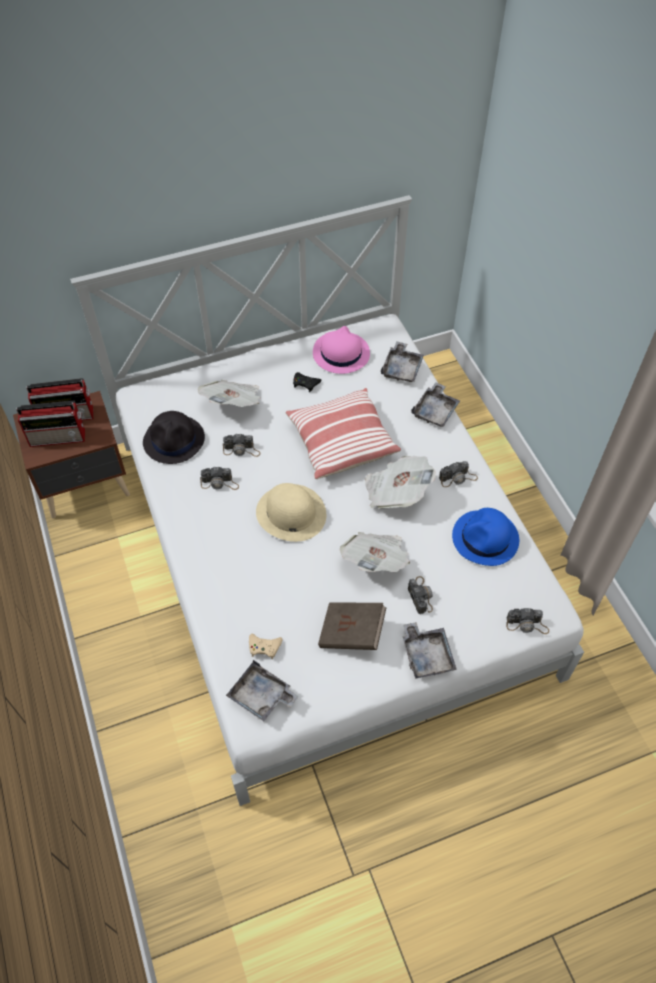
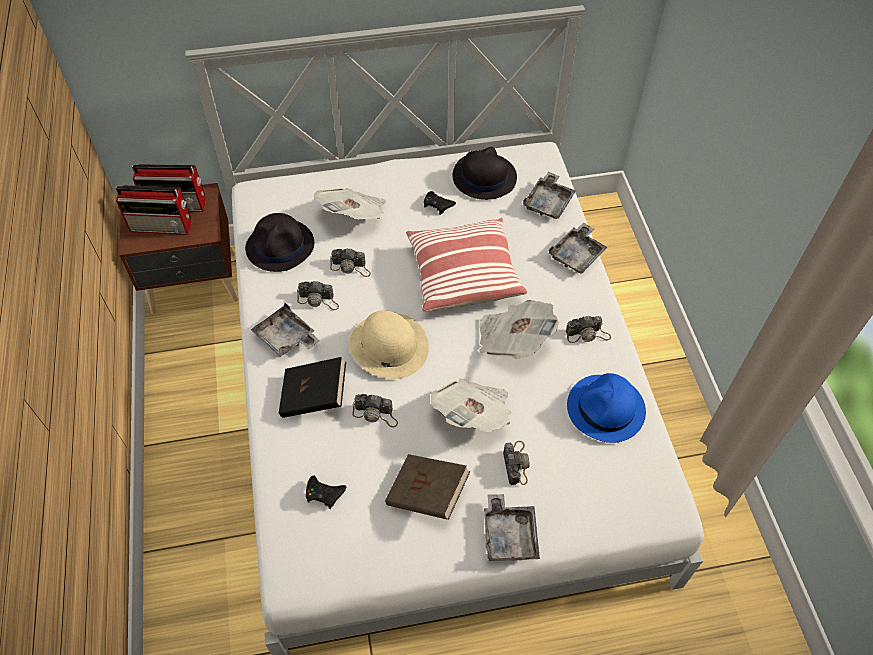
camera: 10 degrees right, 0 degrees up
(236, 567) = (314, 397): none -> black book
(261, 696) = (308, 550): grey tray -> grey tray (286, 338)
(264, 647) = (324, 493): beige game controller -> black game controller
(340, 353) = (483, 177): pink hat -> black hat
(527, 625) = (635, 519): camera -> camera (376, 414)

